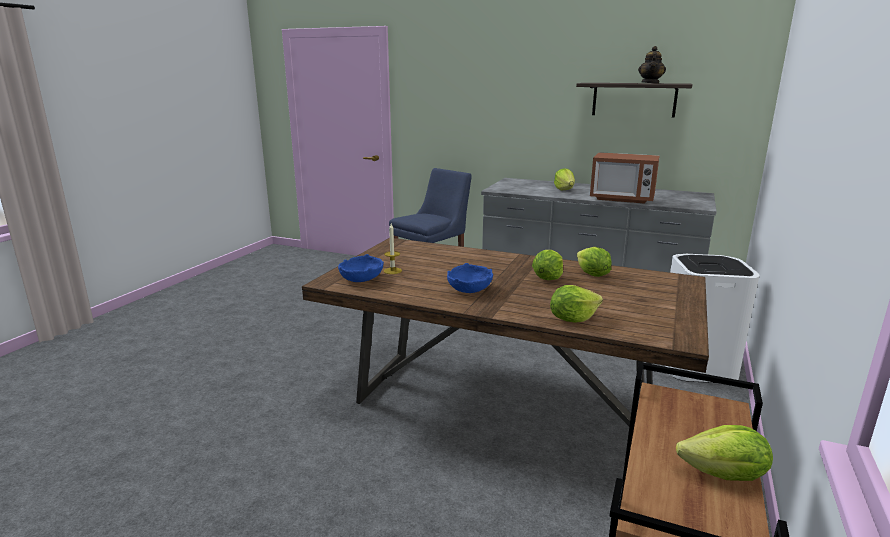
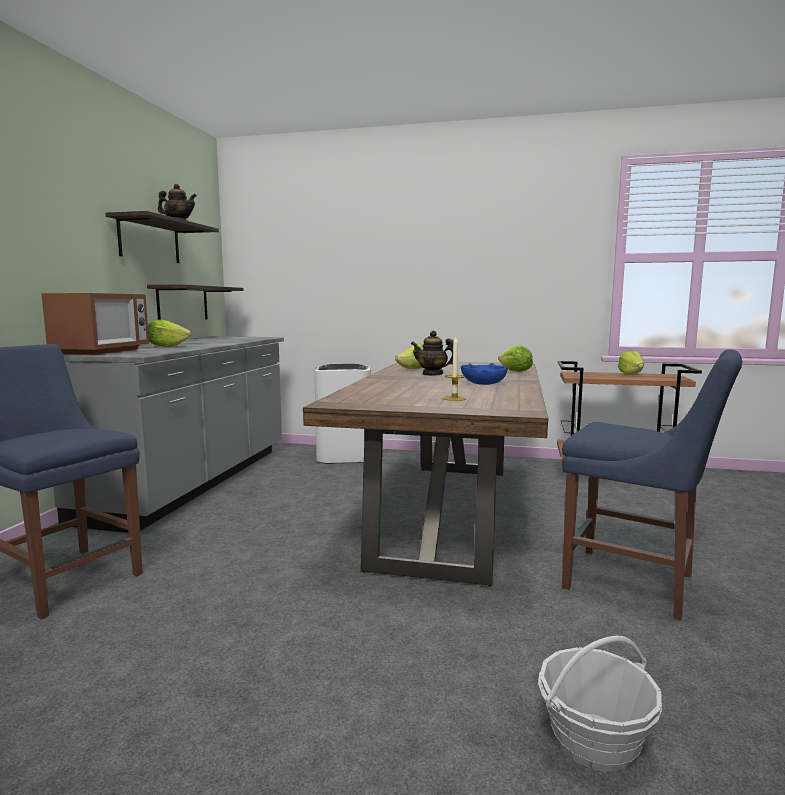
camera: 100 degrees left, 10 degrees down
(210, 402) = (594, 741): none -> basket
(320, 477) = (636, 584): none -> blue chair
(360, 279) = (495, 404): blue bowl -> none
(547, 278) = (432, 374): lettuce -> teapot
(622, 199) = (228, 342): microwave -> microwave (102, 351)
(673, 156) = (183, 303): none -> shelf

